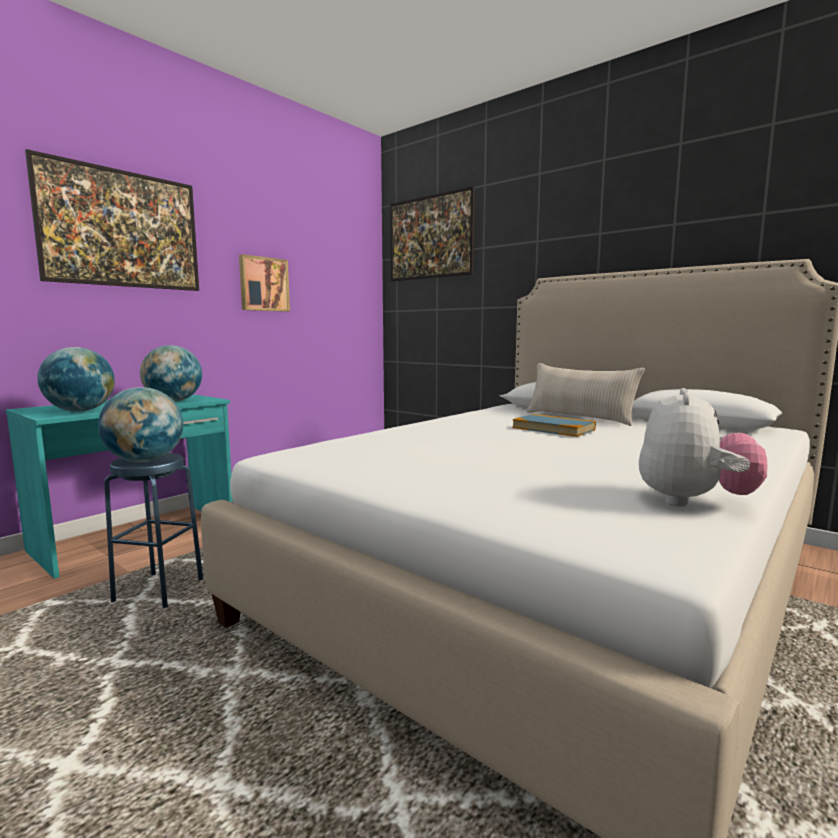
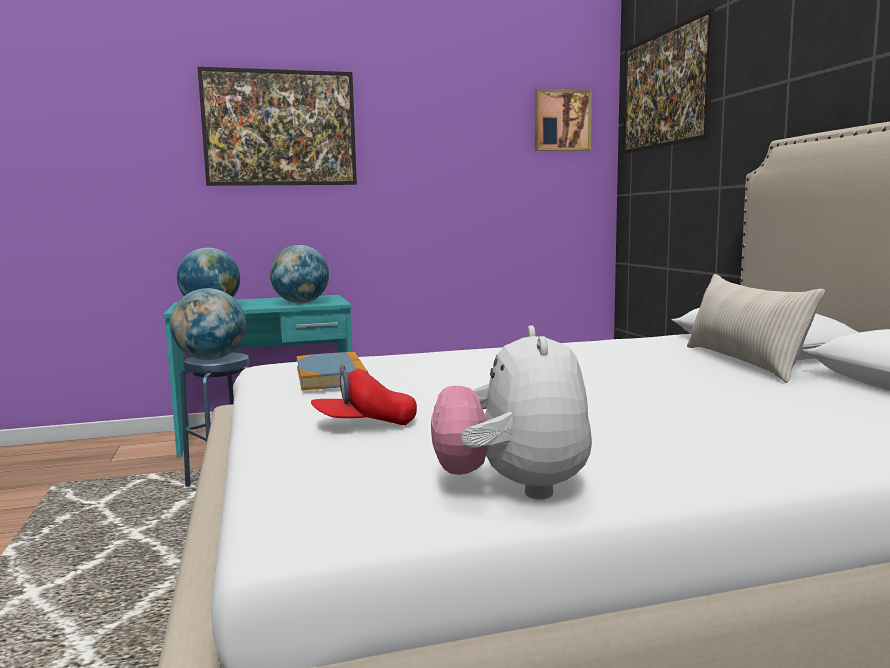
camera: 35 degrees right, 0 degrees up
(263, 284) = (436, 172): picture -> picture (561, 121)
(496, 484) = (365, 425): none -> red cap
(553, 429) = (641, 373): book -> book (331, 376)
(693, 502) = (513, 488): plush toy -> plush toy turned 120 degrees clockwise

